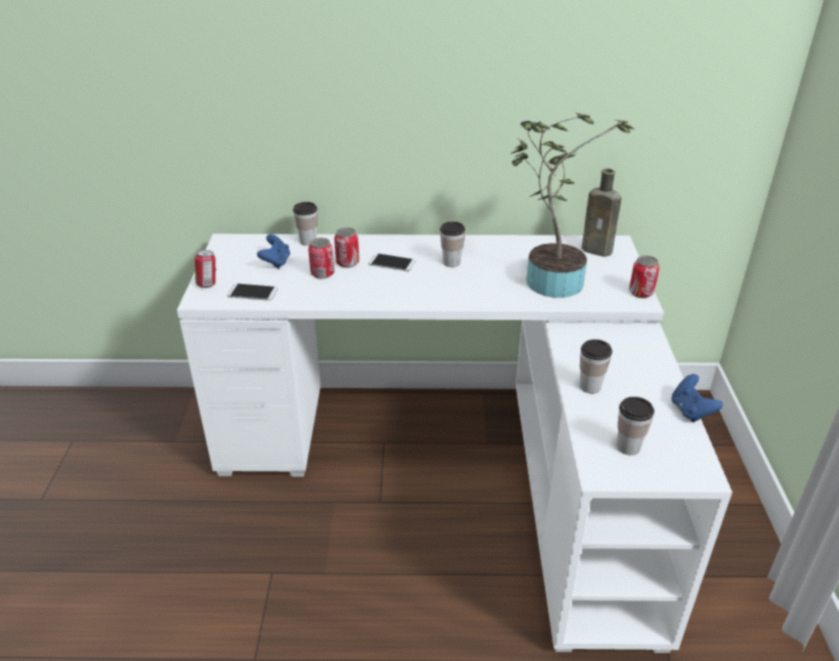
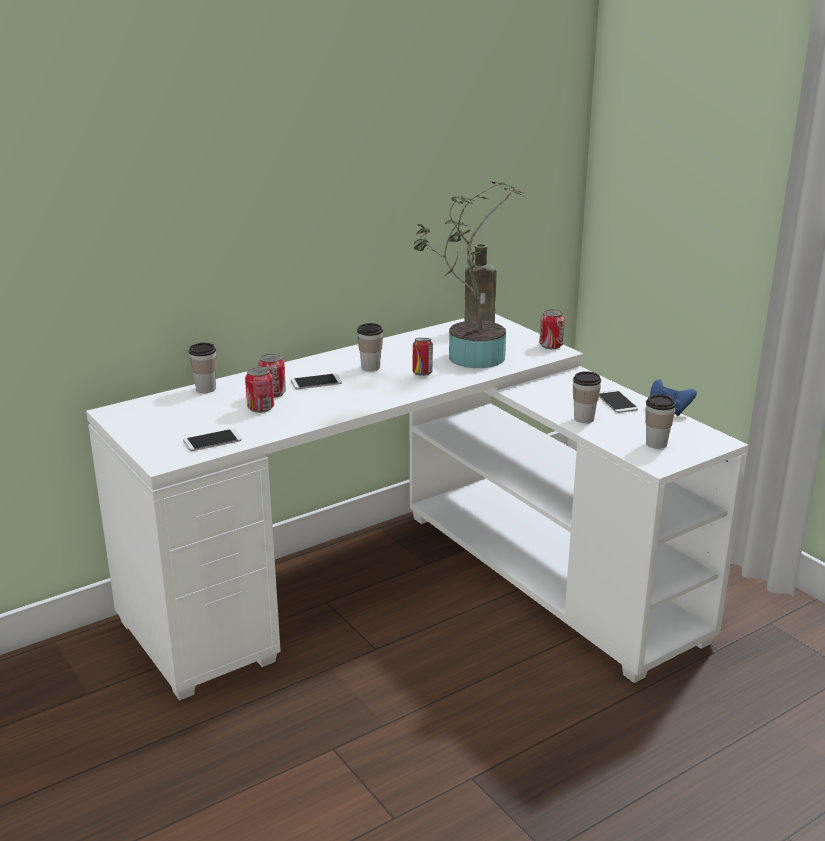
camera: 35 degrees left, 10 degrees down
(208, 284) = (152, 449): can -> can (422, 374)
(276, 262) = (198, 413): blue game controller -> none
(646, 380) = (616, 402): none -> phone

